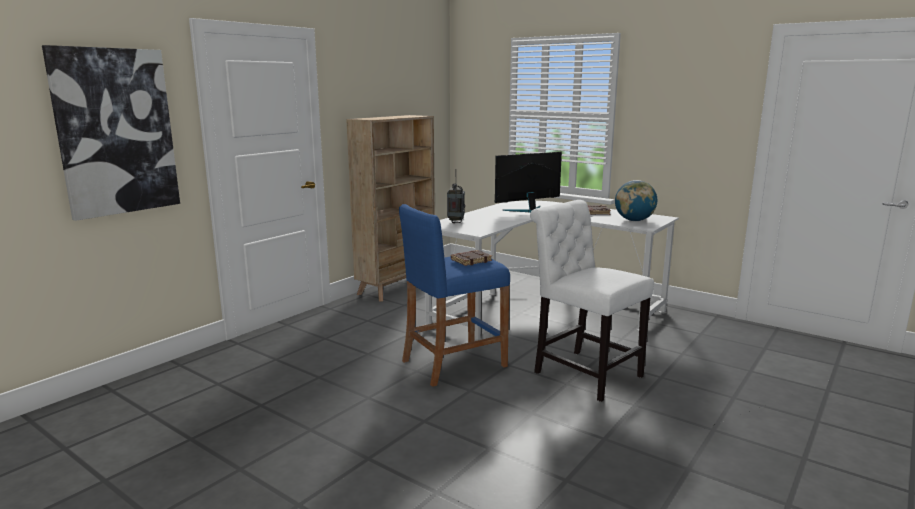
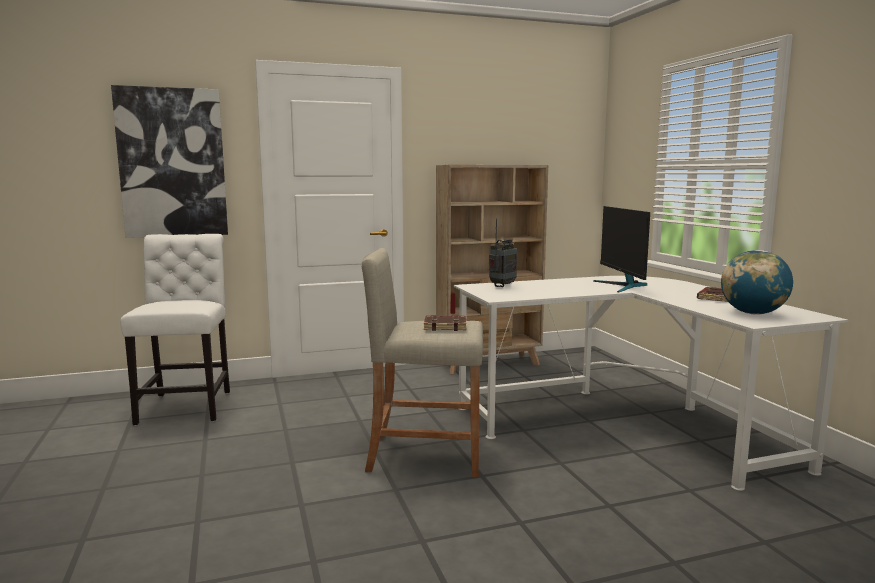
camera: 35 degrees right, 5 degrees down
(453, 363) = (425, 455): blue stool -> beige stool
(528, 210) = (623, 286): monitor -> monitor turned 105 degrees counterclockwise
(583, 373) = (562, 516): white chair -> white chair (187, 405)

